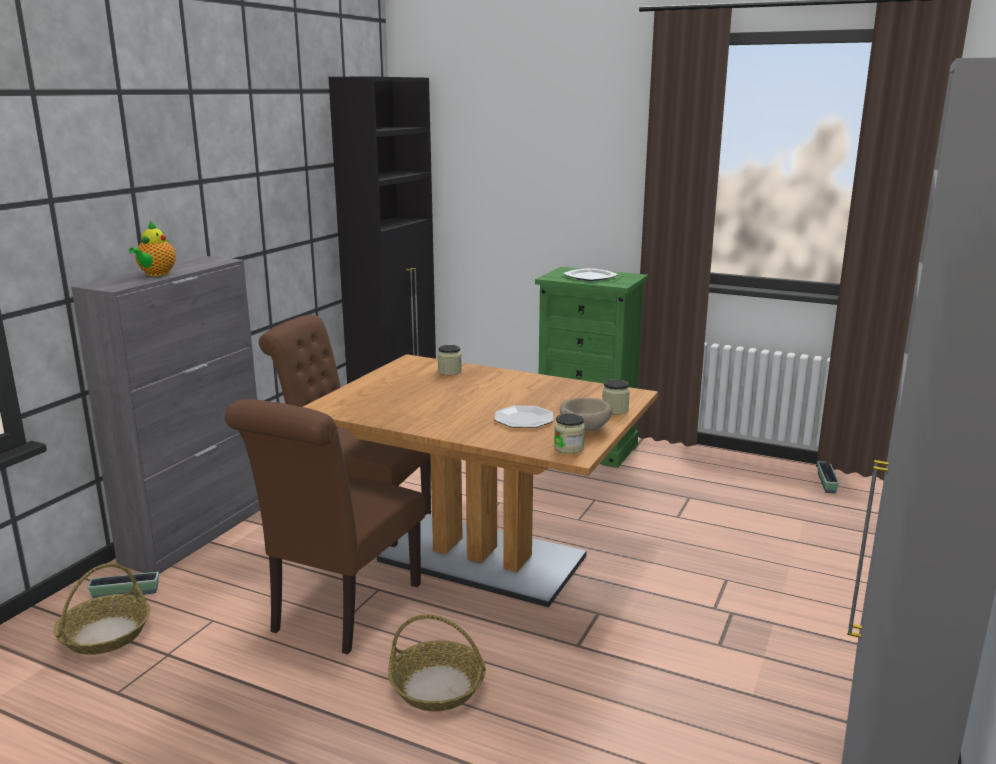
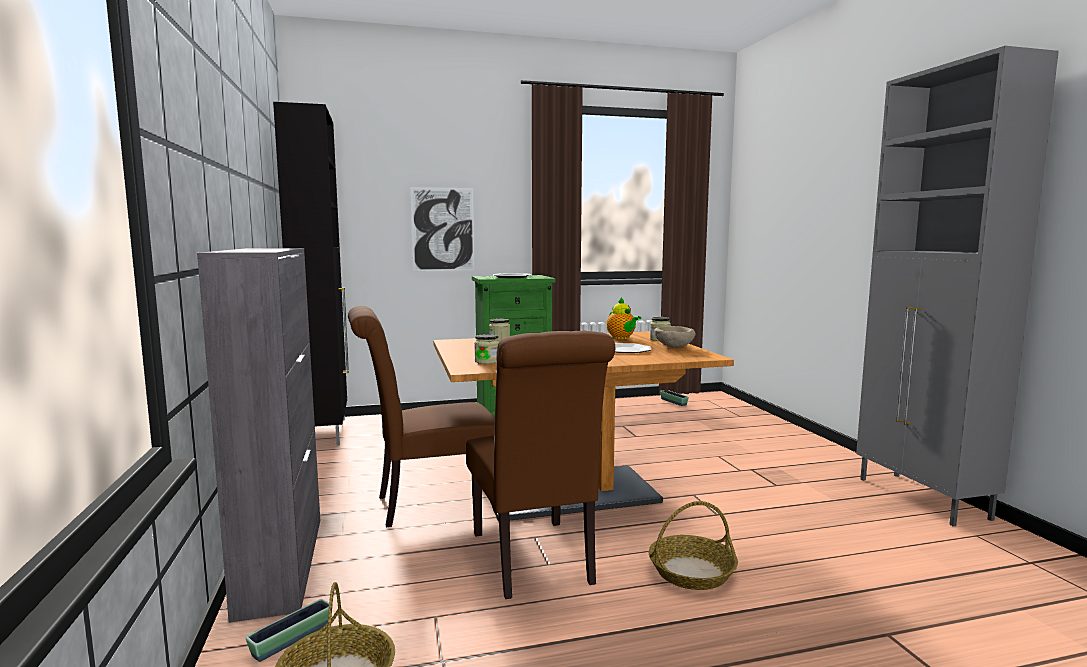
camera: 40 degrees left, 10 degrees down
(156, 274) = (261, 249): teapot -> teapot (622, 338)
(543, 204) = (443, 229): none -> picture
(569, 448) = (695, 355): jar -> jar (487, 361)

